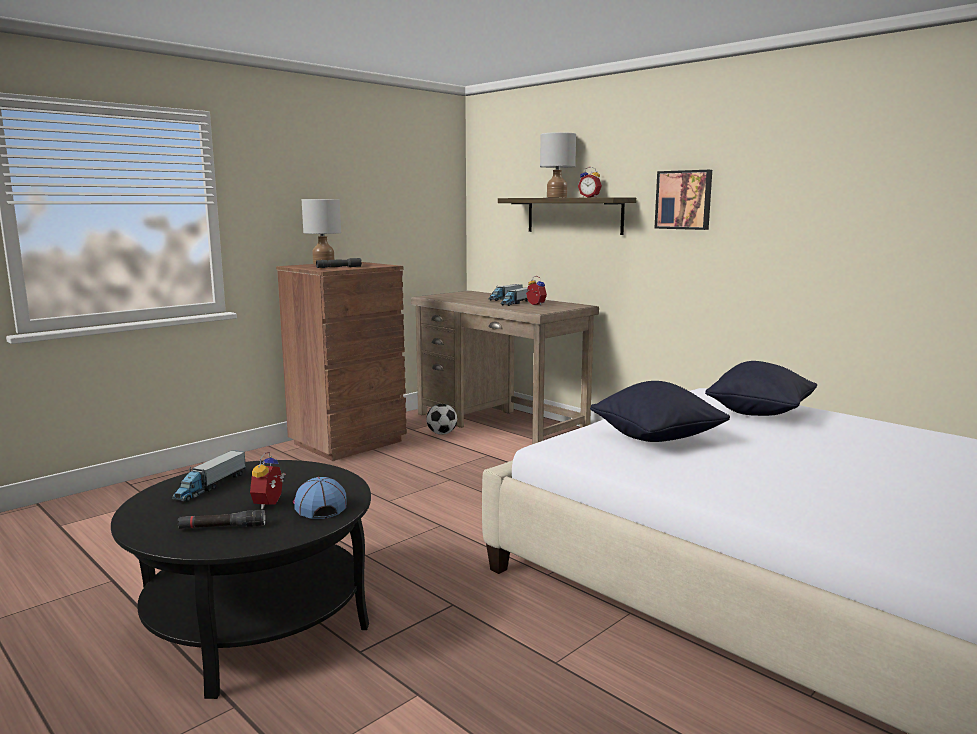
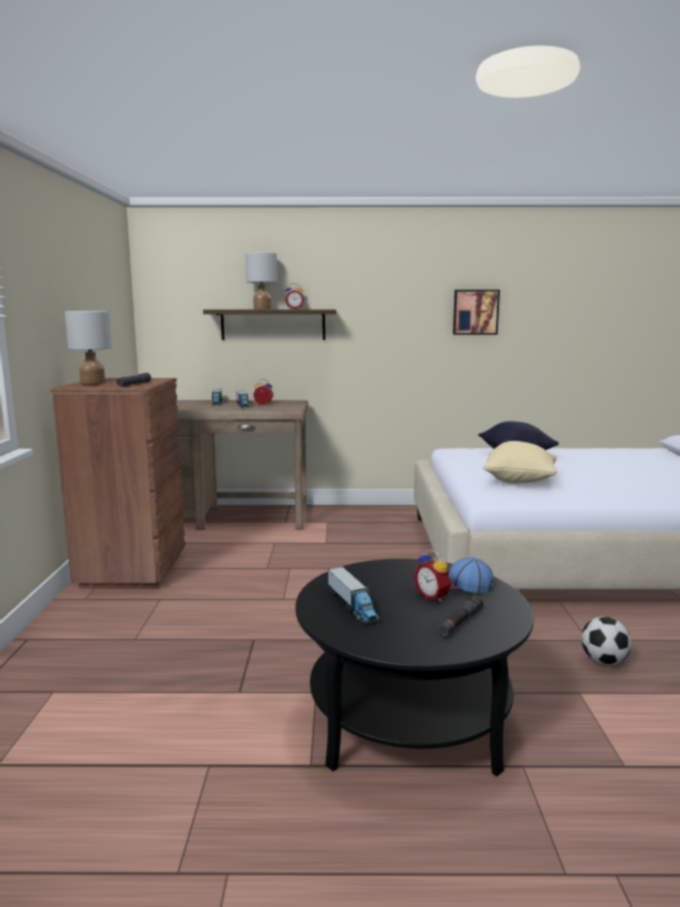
camera: 45 degrees left, 0 degrees up
(442, 434) = (200, 538): football -> football (604, 661)
(656, 439) = (519, 481): black pillow -> beige pillow
(684, 200) = (379, 311): picture -> picture (475, 312)

